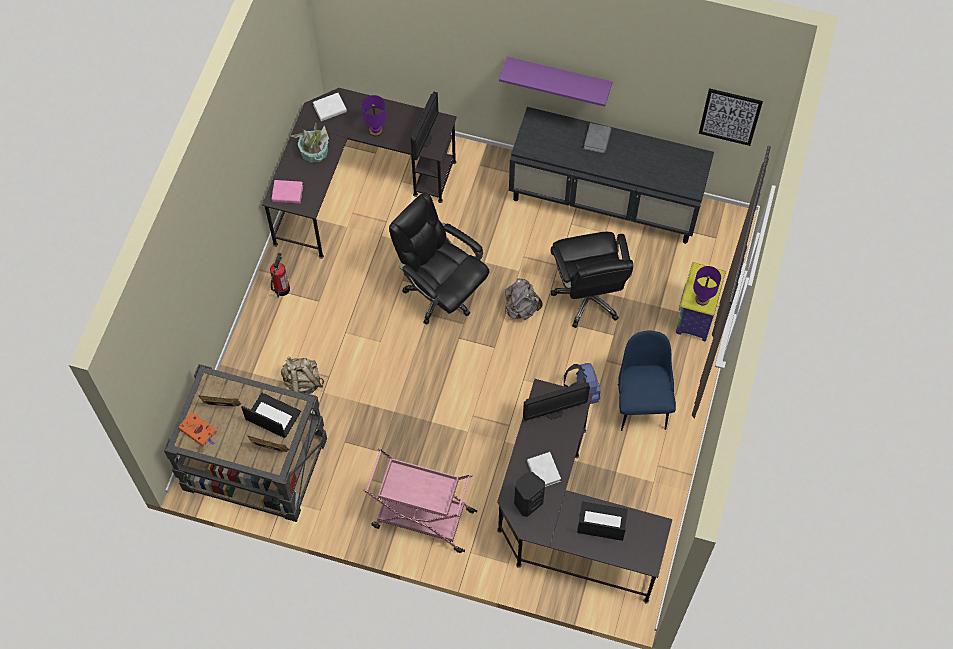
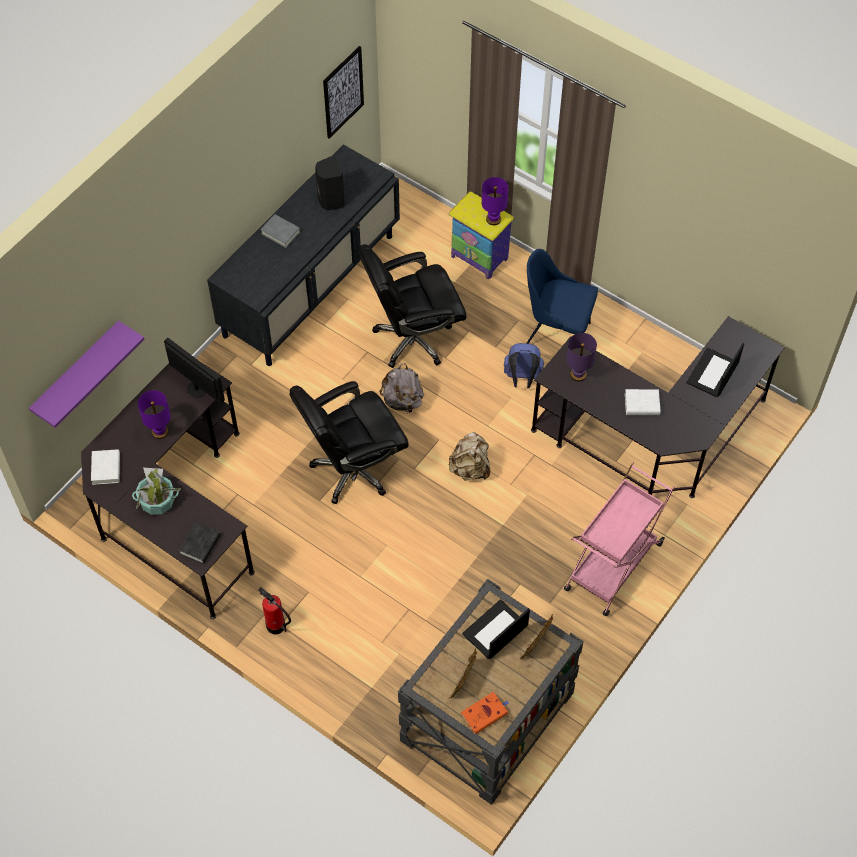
camera: 70 degrees left, 5 degrees down
(287, 194) = (200, 545): pink book -> black book
(302, 383) = (405, 638): beige backpack -> beige backpack (470, 468)
(527, 502) = (671, 429): black speaker -> black speaker (330, 200)
(554, 411) = (578, 374): monitor -> purple table lamp
(558, 77) = (220, 213): purple shelf -> purple shelf (77, 372)
(587, 296) = (414, 338): black office chair -> black office chair turned 150 degrees clockwise

